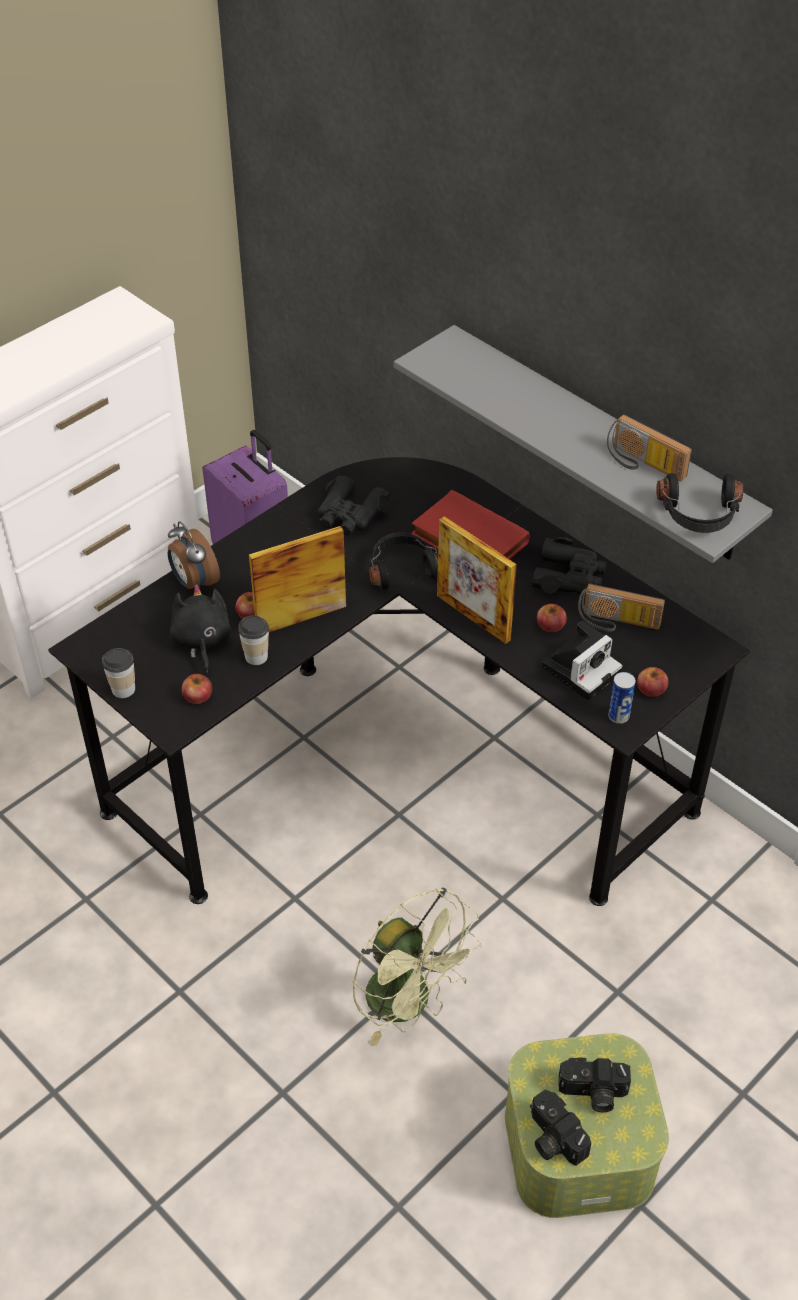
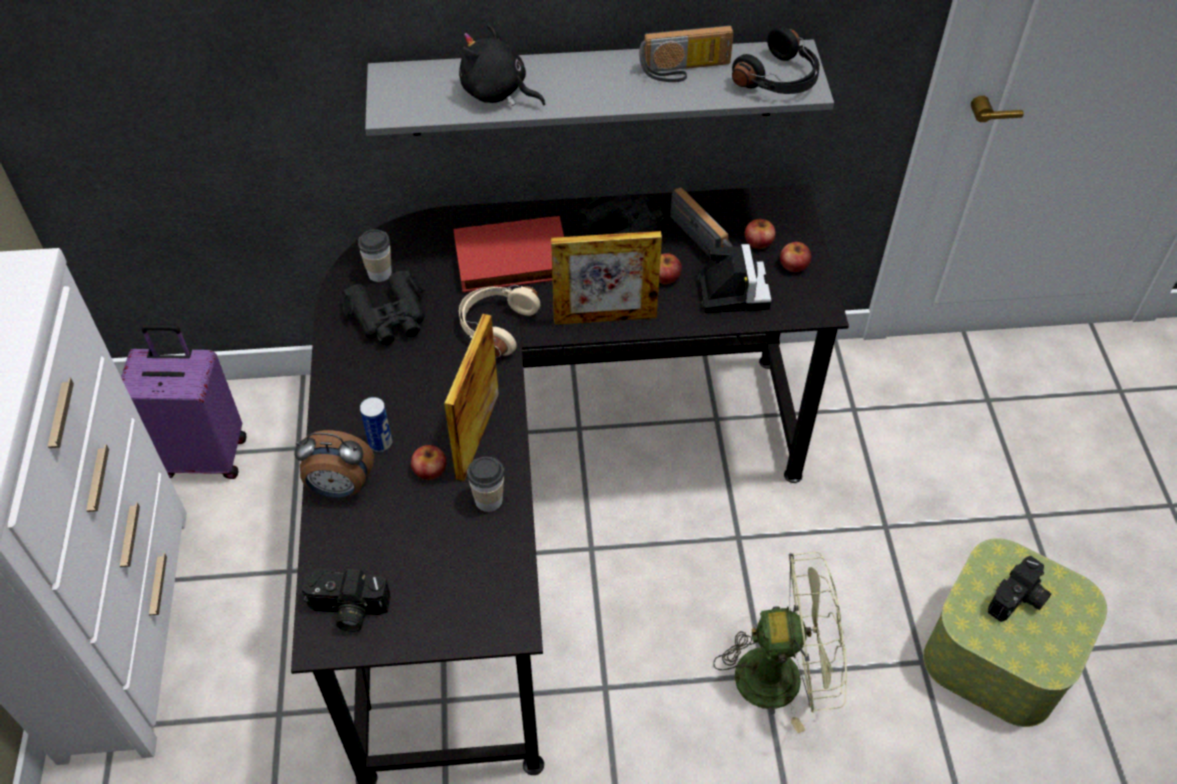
camera: 50 degrees left, 5 degrees up
(123, 689) = (418, 637): cup -> cup (379, 273)
(198, 696) = (490, 579): apple -> apple (758, 241)
(202, 641) = (423, 530): black plush toy -> black plush toy (497, 92)
(401, 568) = (495, 326): black headphones -> beige headphones
(552, 1138) = (1040, 657): camera -> camera (347, 610)
(617, 623) = (705, 236): radio -> radio turned 90 degrees counterclockwise
(618, 716) = (803, 302): can -> can (380, 443)

